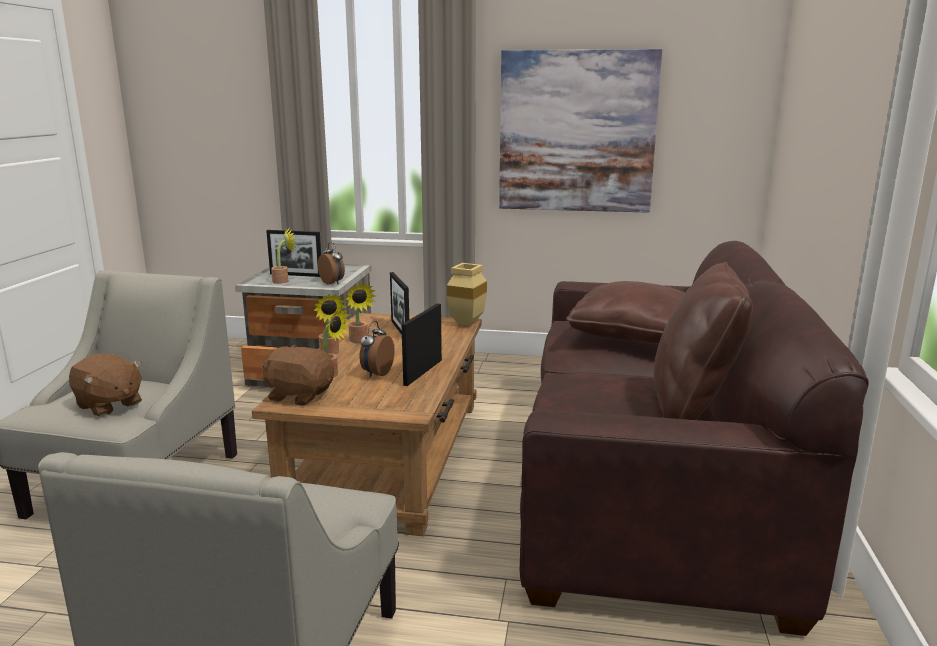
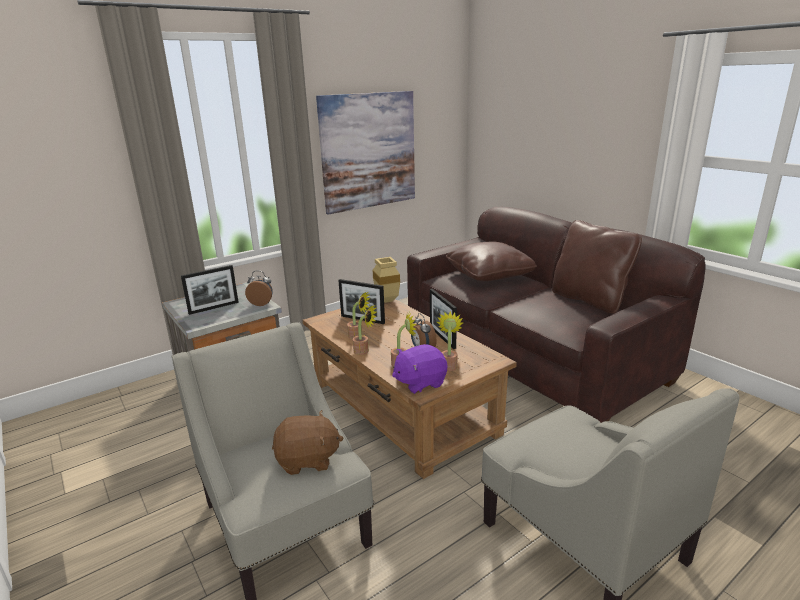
camera: 45 degrees left, 5 degrees up
(283, 281) = (219, 315): potted plant -> potted plant (449, 365)
(299, 395) = (419, 382): brown plush toy -> purple plush toy

